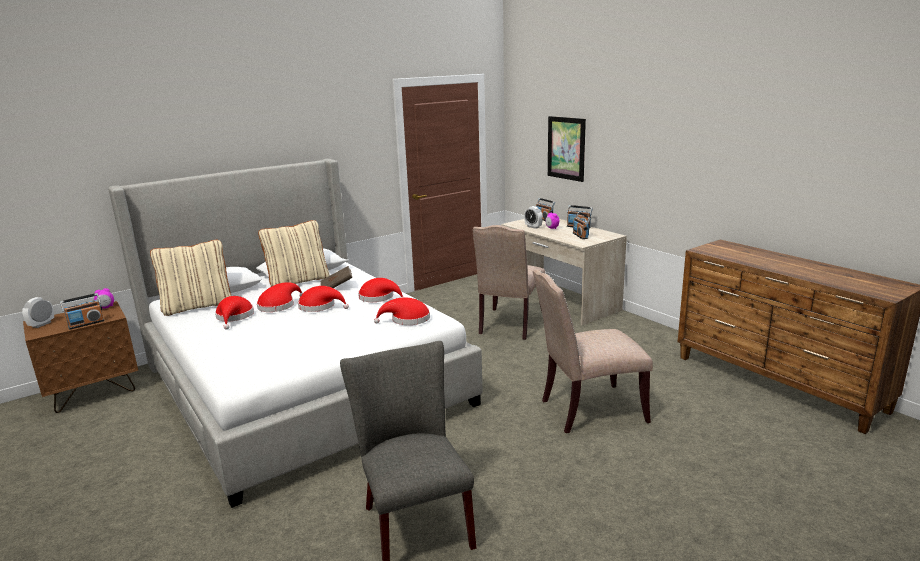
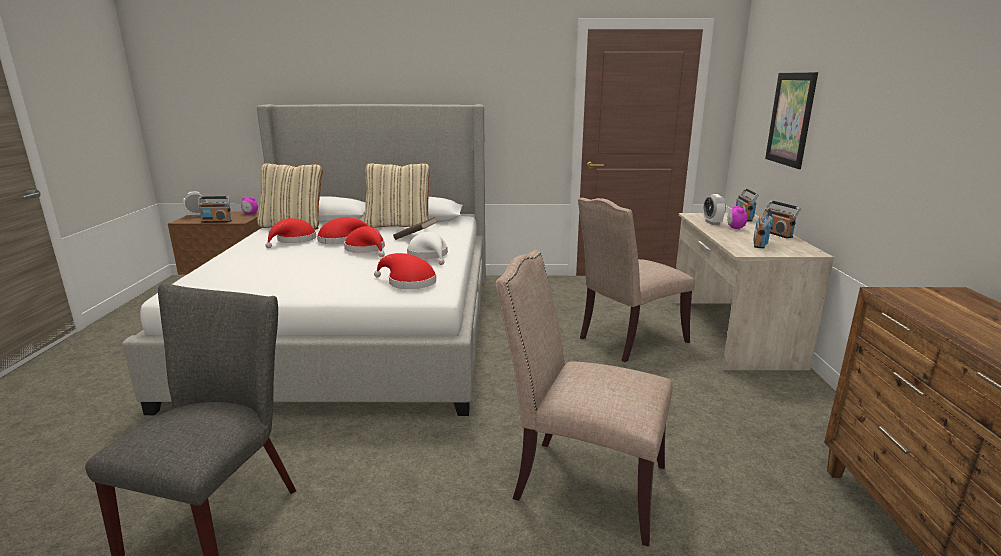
camera: 35 degrees right, 0 degrees up
(379, 297) = (429, 255): red hat -> white hat

